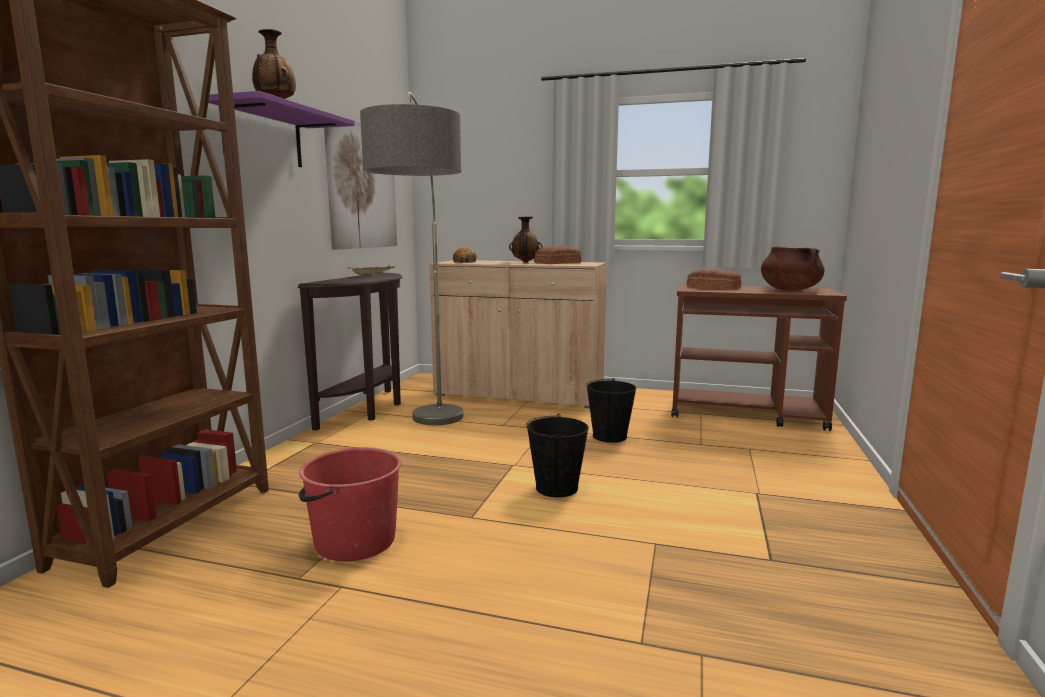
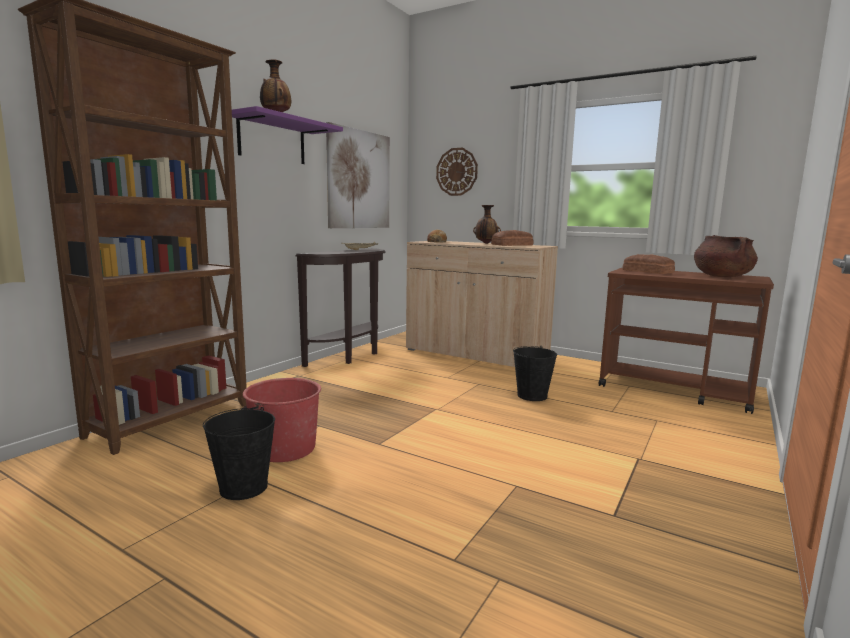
camera: 15 degrees right, 0 degrees up
(428, 438) = (382, 381): floor lamp -> none
(476, 176) = (457, 172): none -> wall clock
(557, 488) = (461, 431): black bucket -> black bucket (244, 487)

